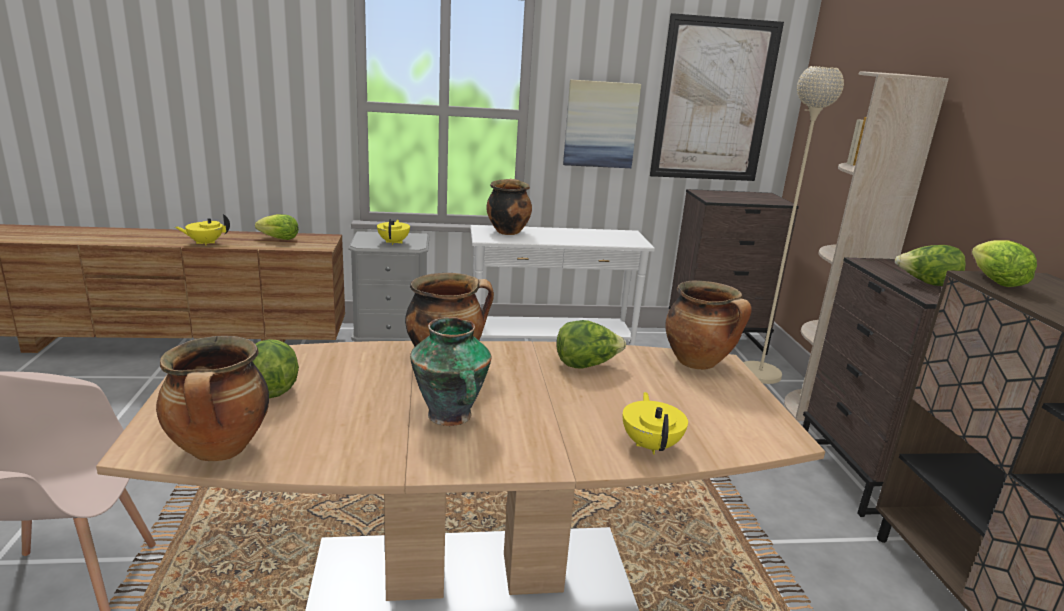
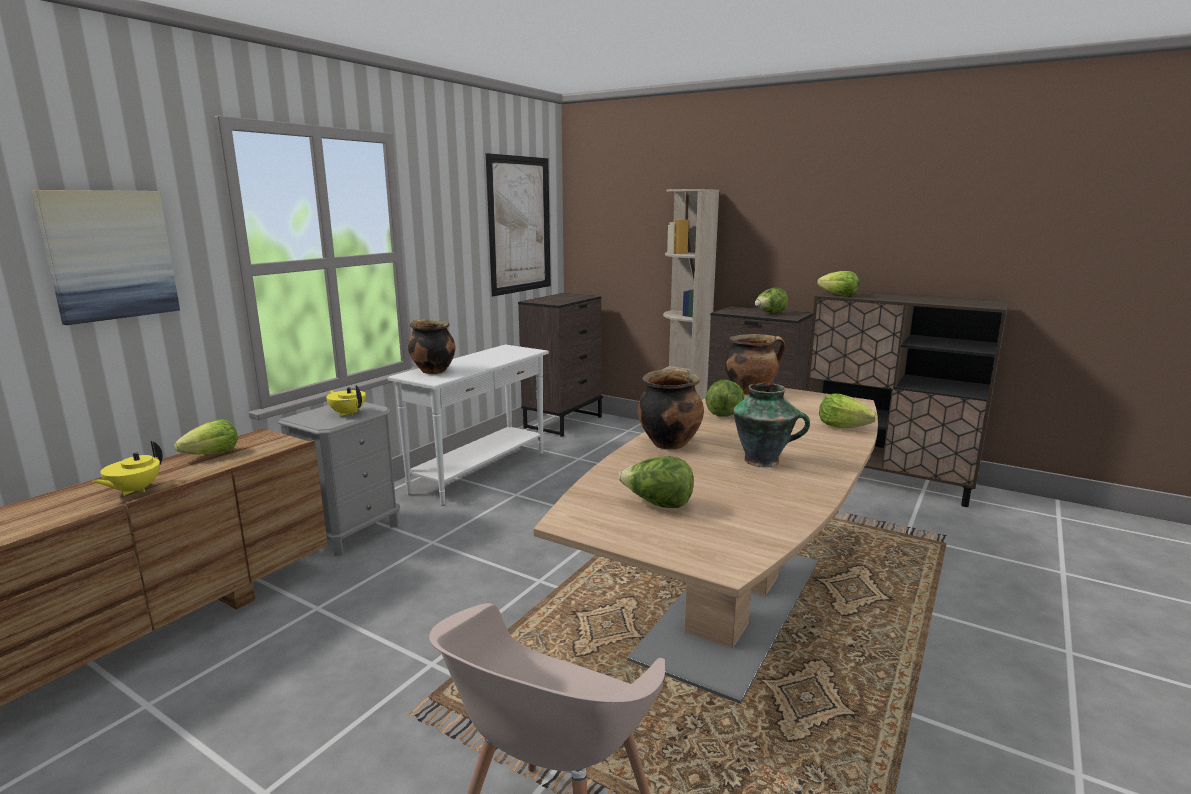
camera: 50 degrees left, 5 degrees down
(221, 450) = (753, 537): cooking pot -> none
(600, 124) = (454, 256): picture -> picture (110, 255)
(651, 445) = (842, 427): yellow teapot -> lettuce
(759, 374) = (620, 428): beige floor lamp -> none

